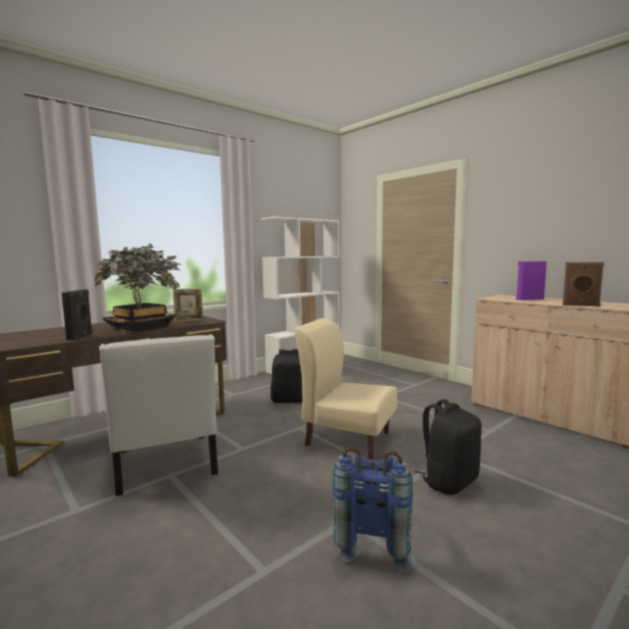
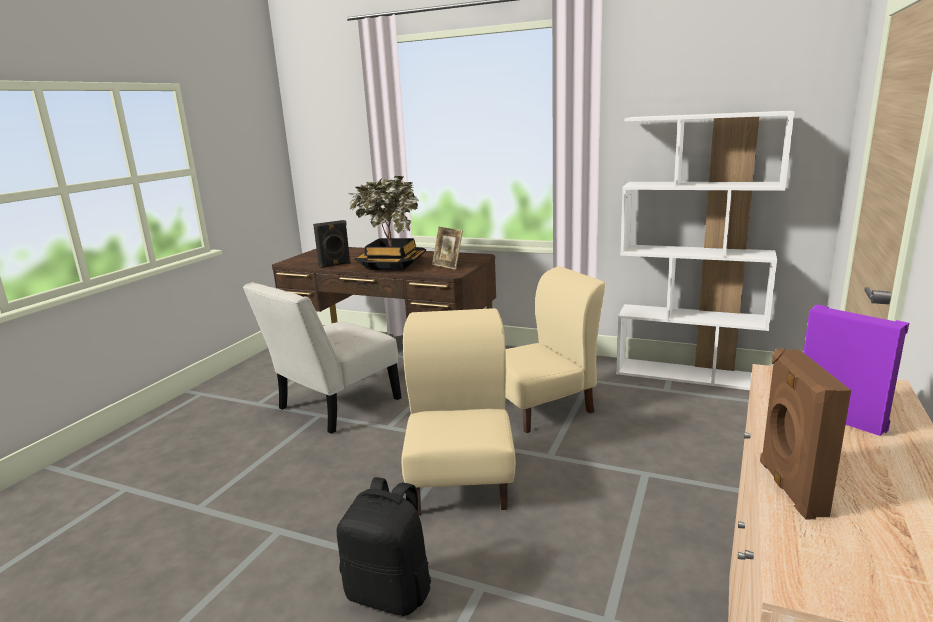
camera: 65 degrees right, 10 degrees up
(289, 400) = (541, 408): black backpack -> beige chair
(373, 542) = (245, 556): blue backpack -> none

